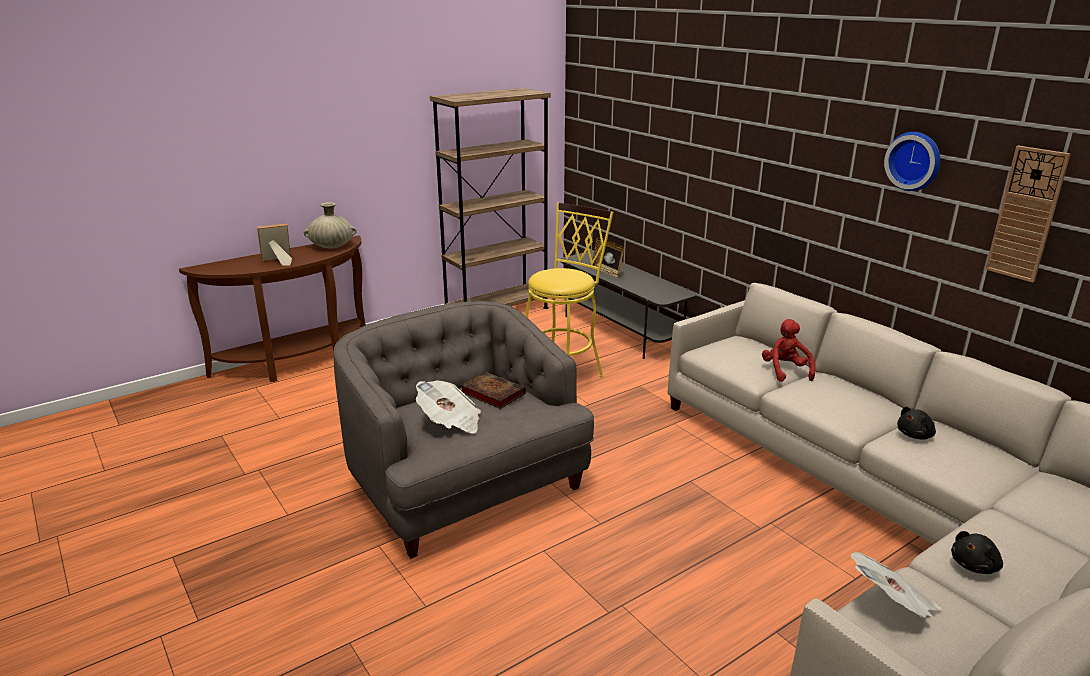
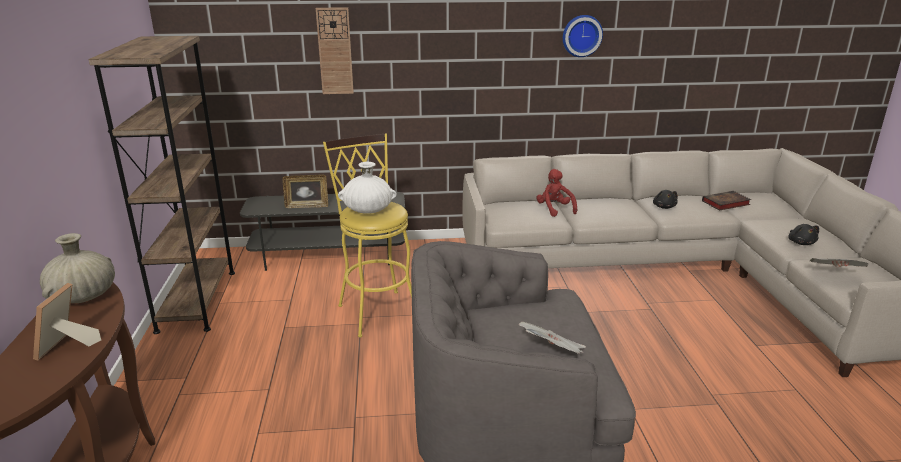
camera: 60 degrees left, 0 degrees up
(491, 393) = (513, 319): book -> book (725, 203)
(555, 274) = (368, 210): none -> white vase
(785, 371) = (554, 209): red plush toy -> red plush toy turned 45 degrees clockwise
(1026, 214) = (656, 54): wall clock -> wall clock (335, 51)

